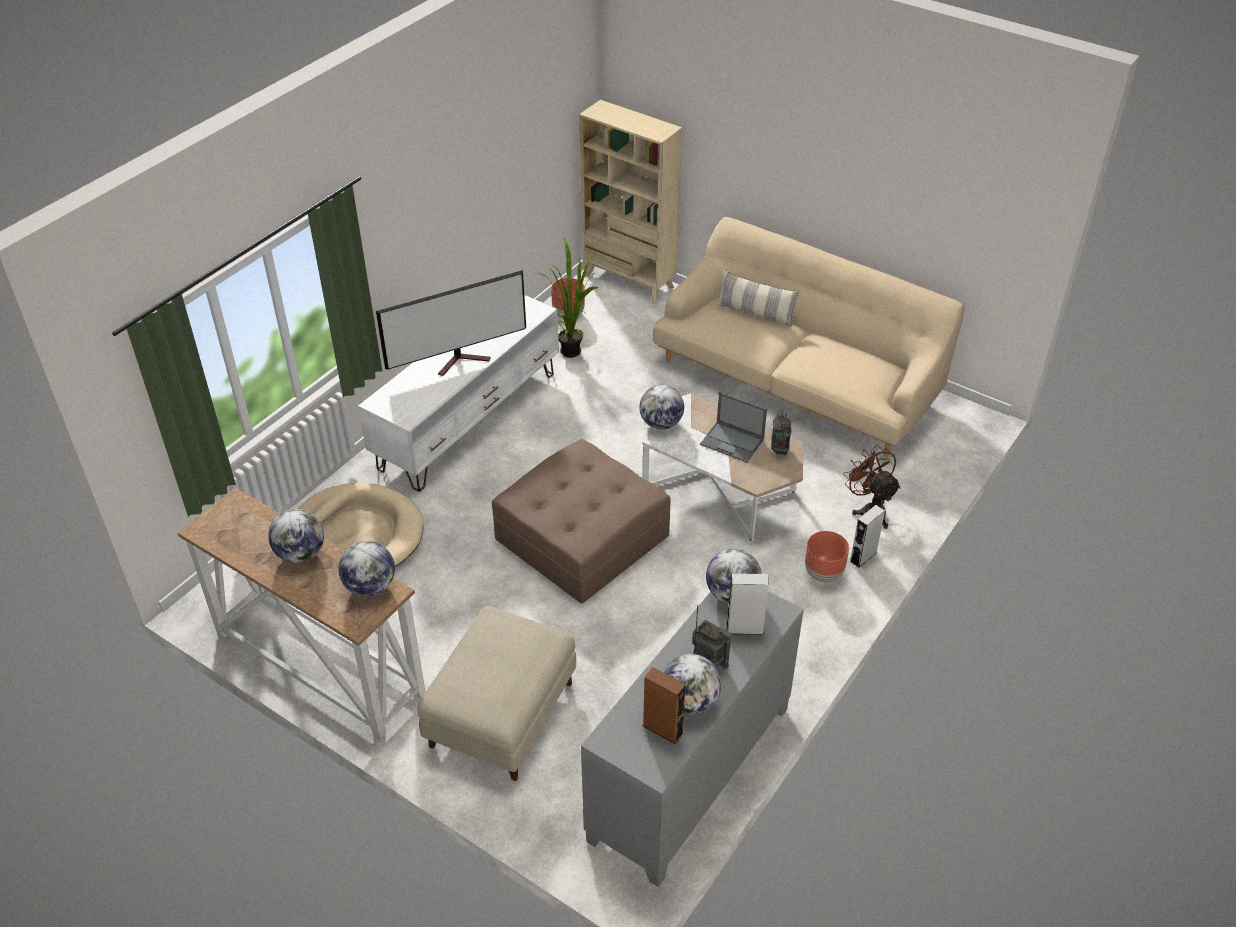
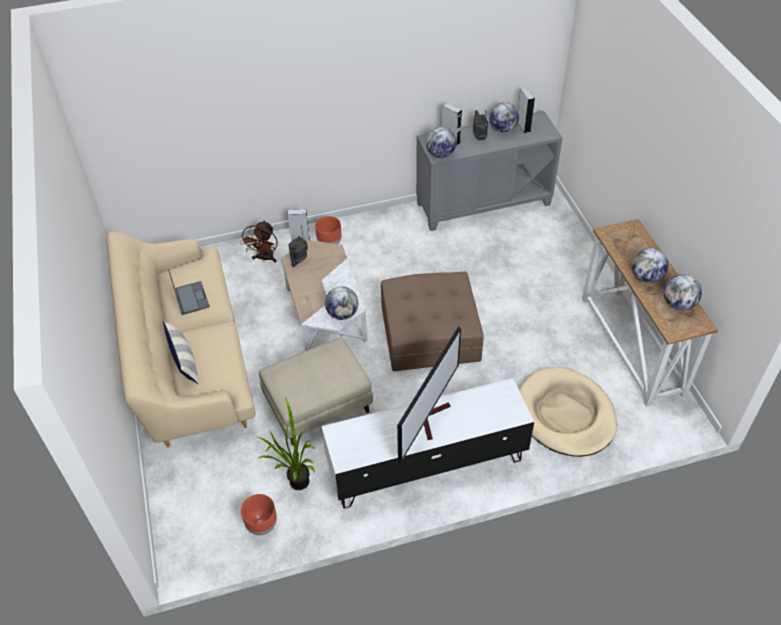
camera: 140 degrees left, 5 degrees up
(370, 586) = (616, 241): globe -> globe (678, 304)
(462, 361) = (431, 417): television -> television turned 105 degrees clockwise
(502, 713) = (549, 269): beige ottoman -> beige ottoman (317, 406)
(629, 281) = (178, 531): beige bookcase -> none
(663, 729) = (523, 126): brown speaker -> grey speaker
(732, 442) = (317, 279): laptop -> laptop (191, 297)

